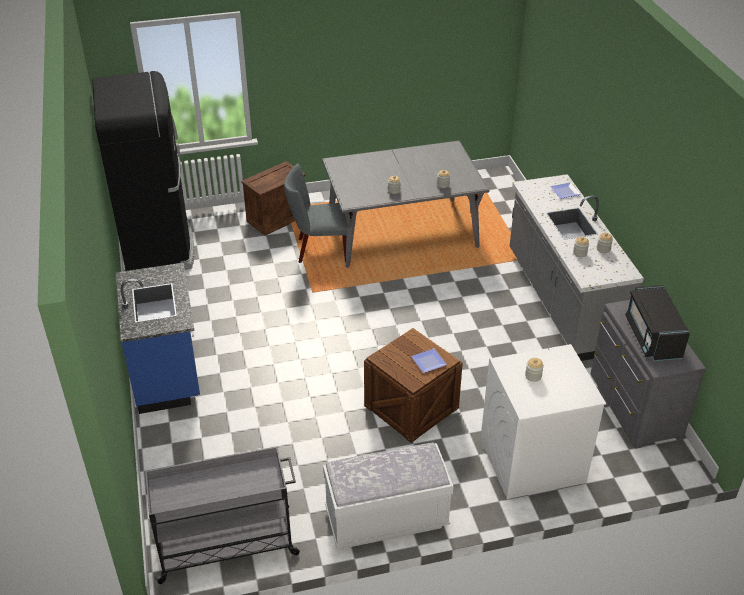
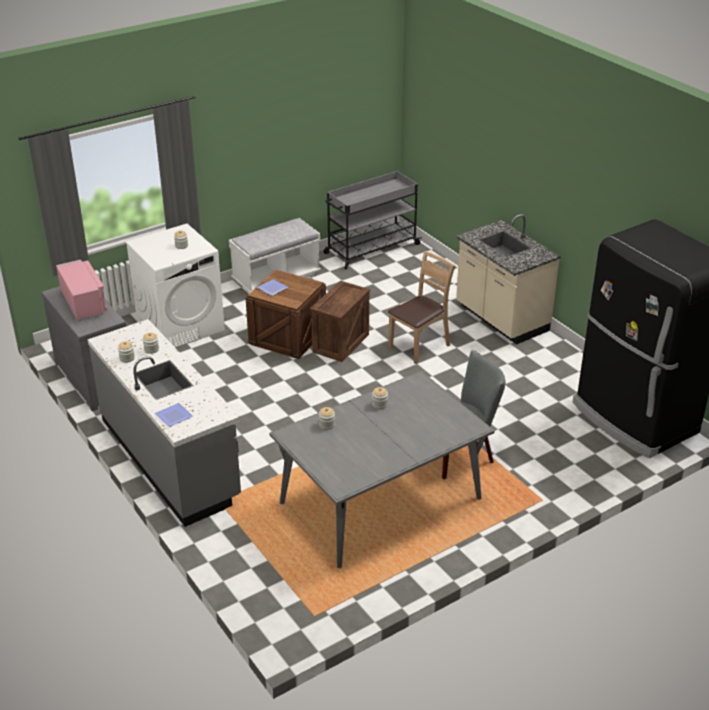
camera: 160 degrees right, 5 degrees down
(168, 373) = (500, 319): blue counter -> beige counter
(276, 219) = (540, 481): crate -> crate (340, 342)
(278, 361) = (419, 346): none -> brown chair
(652, 337) = (83, 304): black microwave -> pink microwave

